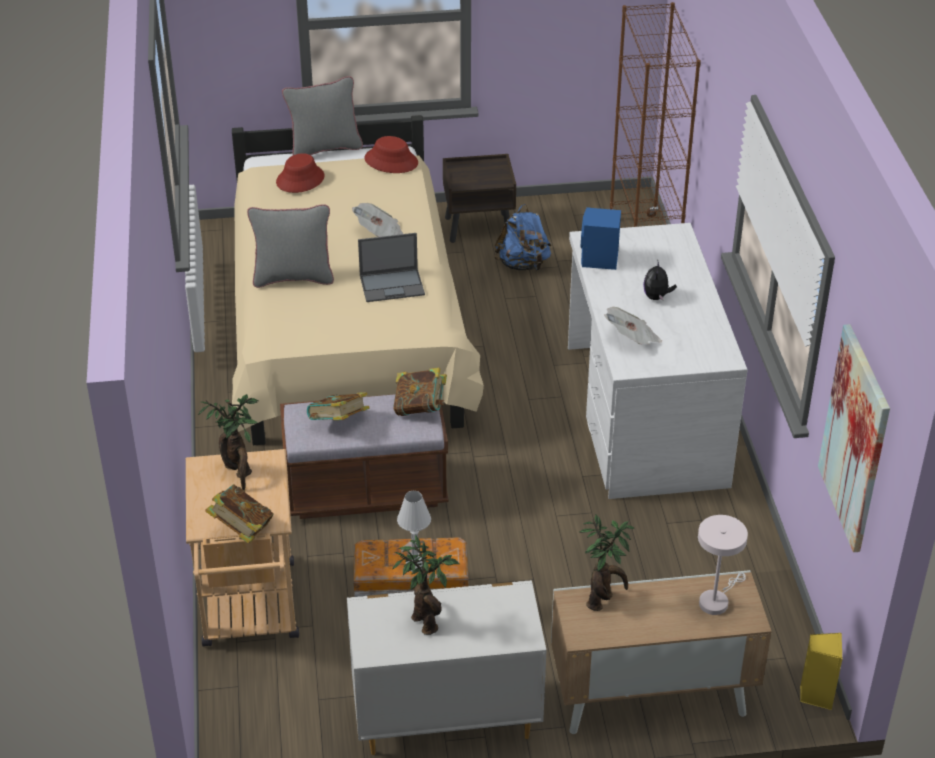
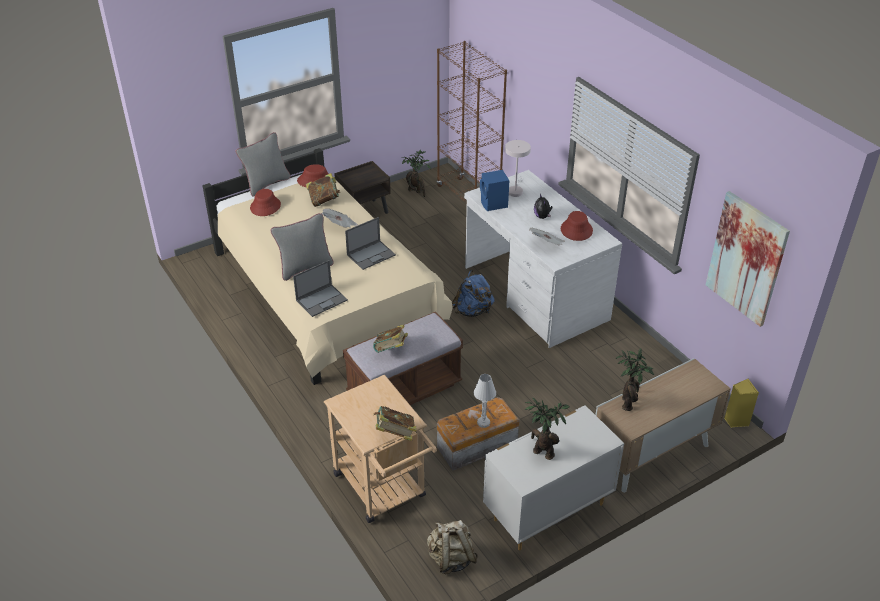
camera: 25 degrees left, 0 degrees up
(239, 473) = (366, 399): potted plant -> potted plant (416, 191)
(276, 730) = (451, 558): none -> beige backpack
(284, 327) = (322, 300): none -> laptop
(420, 408) = (434, 325): book -> book (324, 200)
(523, 264) = (405, 226): blue backpack -> blue backpack (473, 311)
(692, 330) = (576, 230): none -> red hat
(716, 600) = (689, 381): white table lamp -> white table lamp (515, 191)

